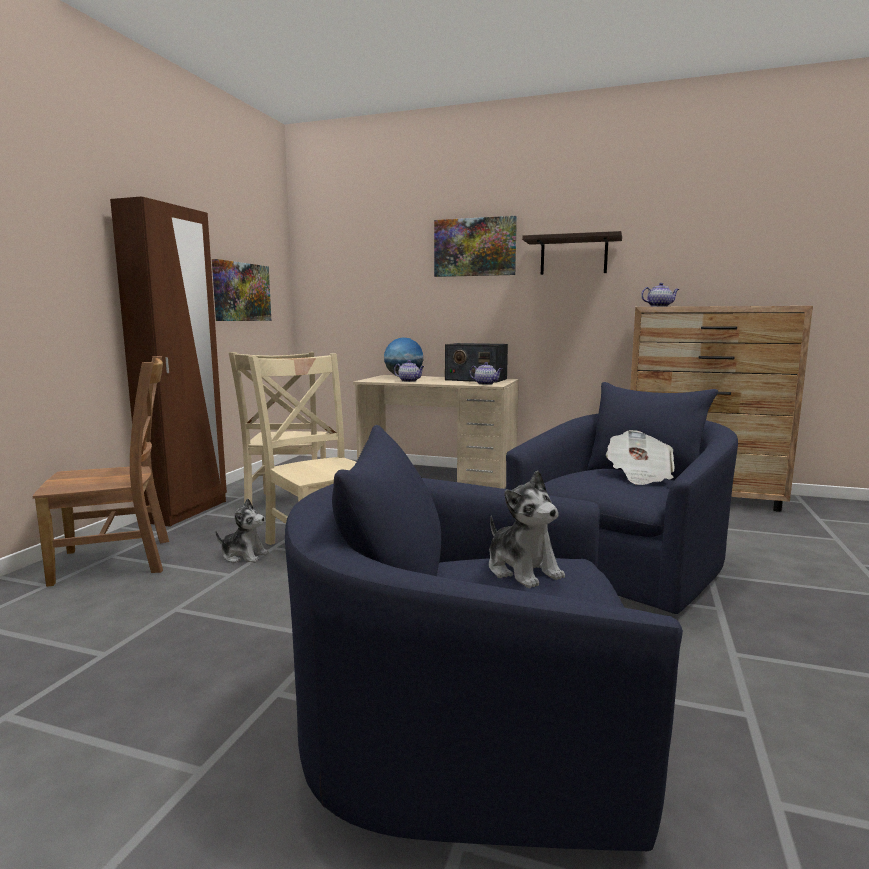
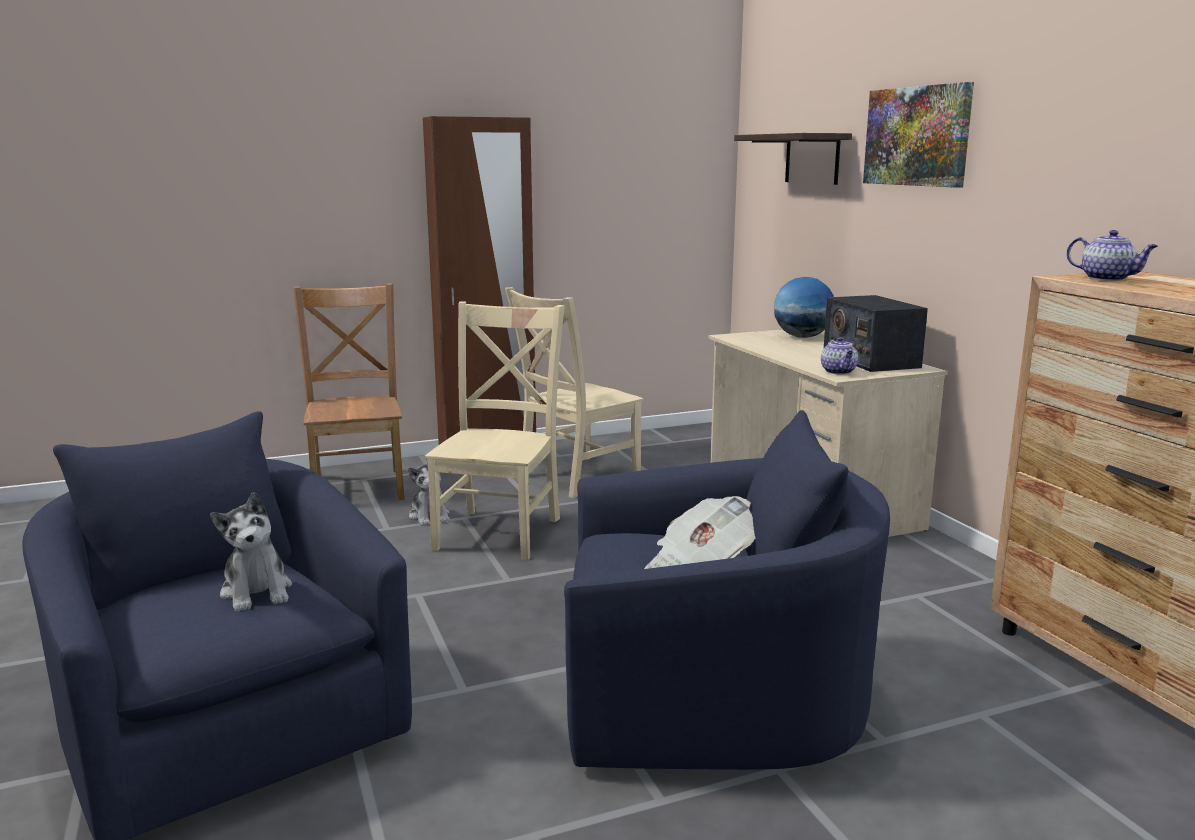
camera: 50 degrees right, 5 degrees up
(119, 561) = (359, 485): brown chair -> brown chair turned 135 degrees counterclockwise
(241, 292) = (627, 200): picture -> none
(409, 381) = (771, 346): teapot -> none
(522, 570) = (257, 591): plush toy -> plush toy turned 45 degrees counterclockwise
(573, 256) = (1047, 158): shelf -> shelf (812, 159)

